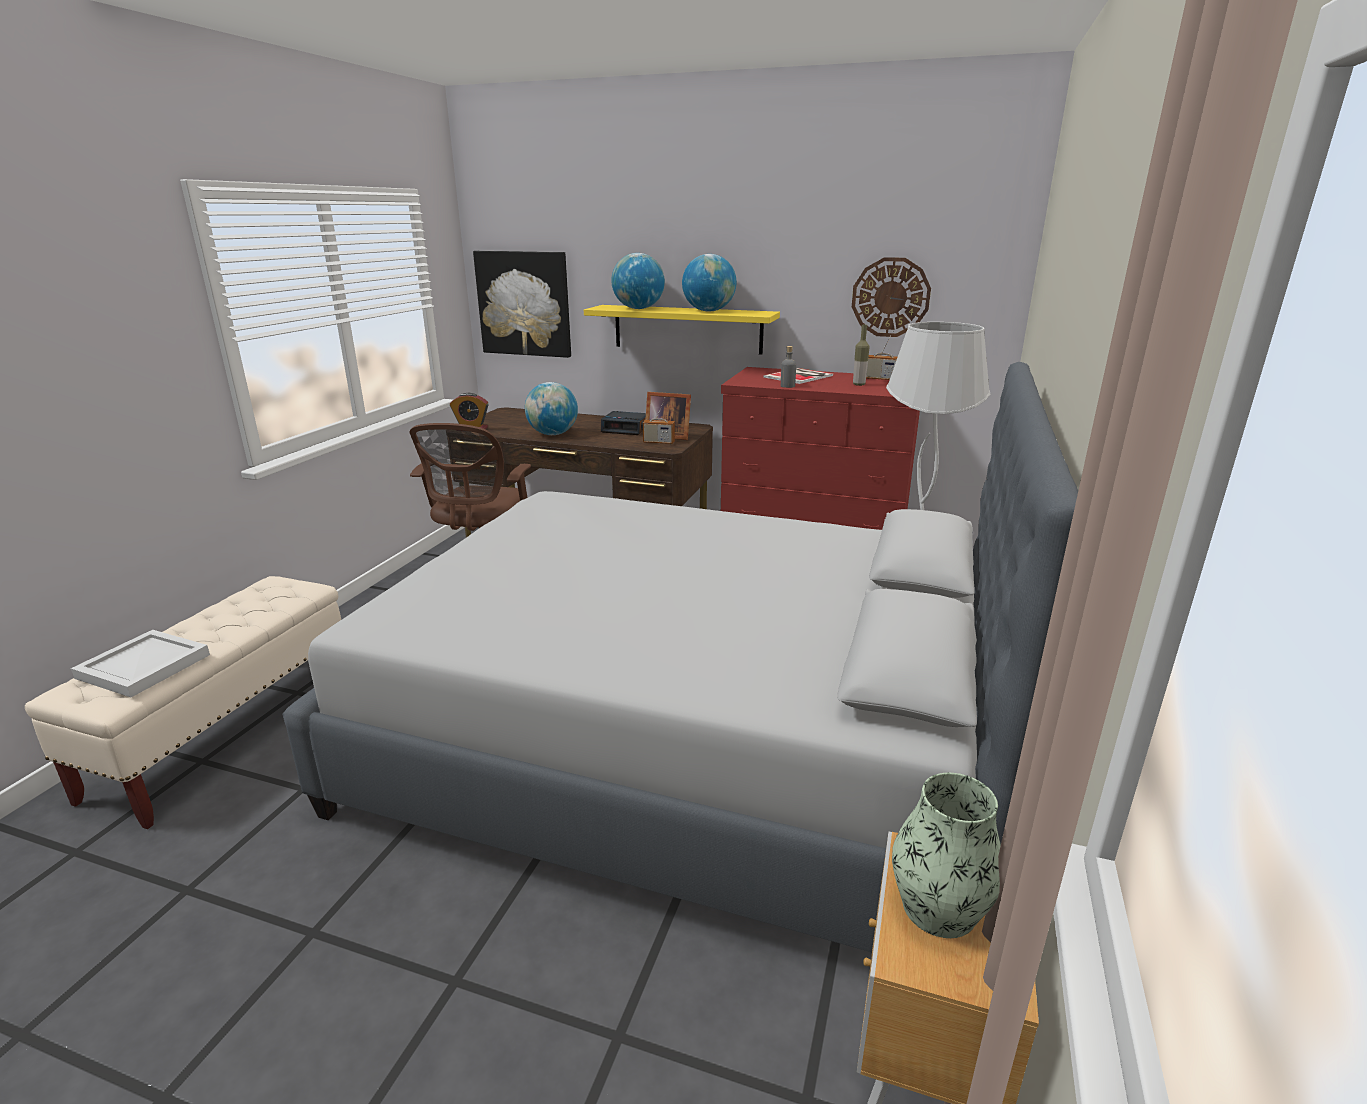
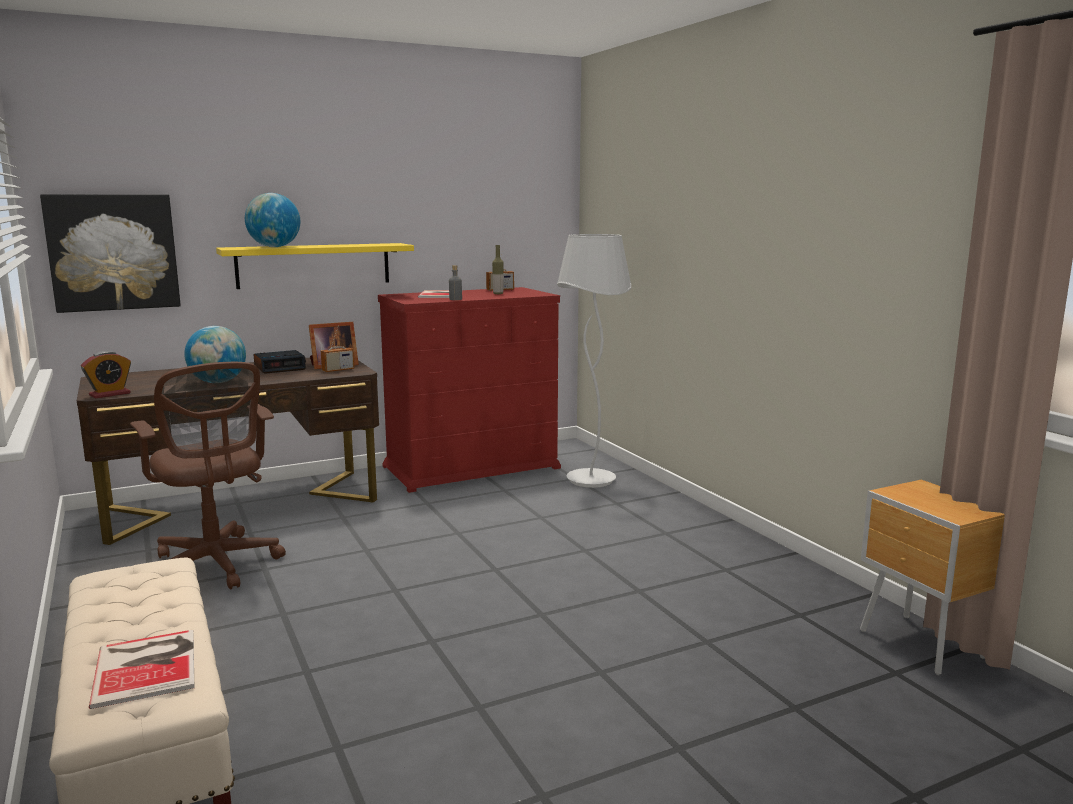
camera: 45 degrees left, 10 degrees down
(146, 666) = (148, 665): white tray -> book
(685, 742) = (573, 581): grey bed -> none
(708, 311) = (346, 245): globe -> none
(890, 297) = (488, 226): wall clock -> none
(939, 907) = (932, 501): vase -> none

